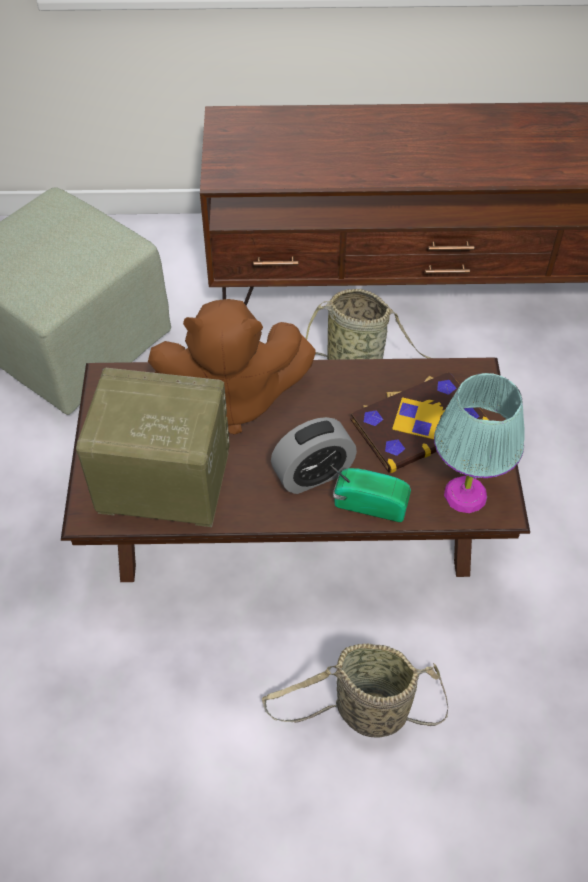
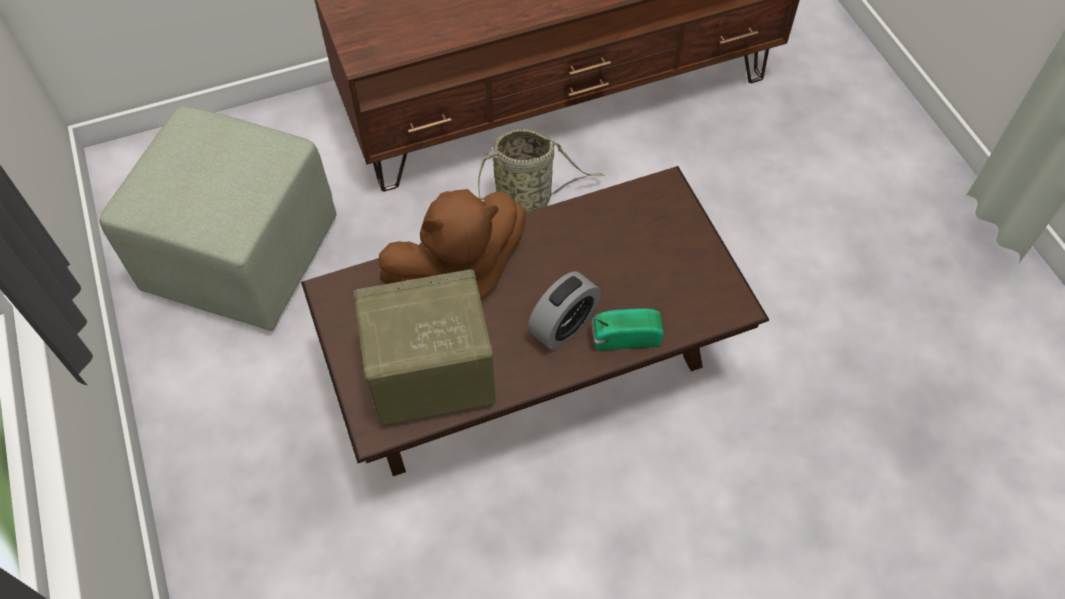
camera: 20 degrees left, 5 degrees up
(365, 712) = (662, 519): basket -> none
(418, 423) = (636, 248): book -> none
(466, 495) = (703, 303): turquoise table lamp -> none

